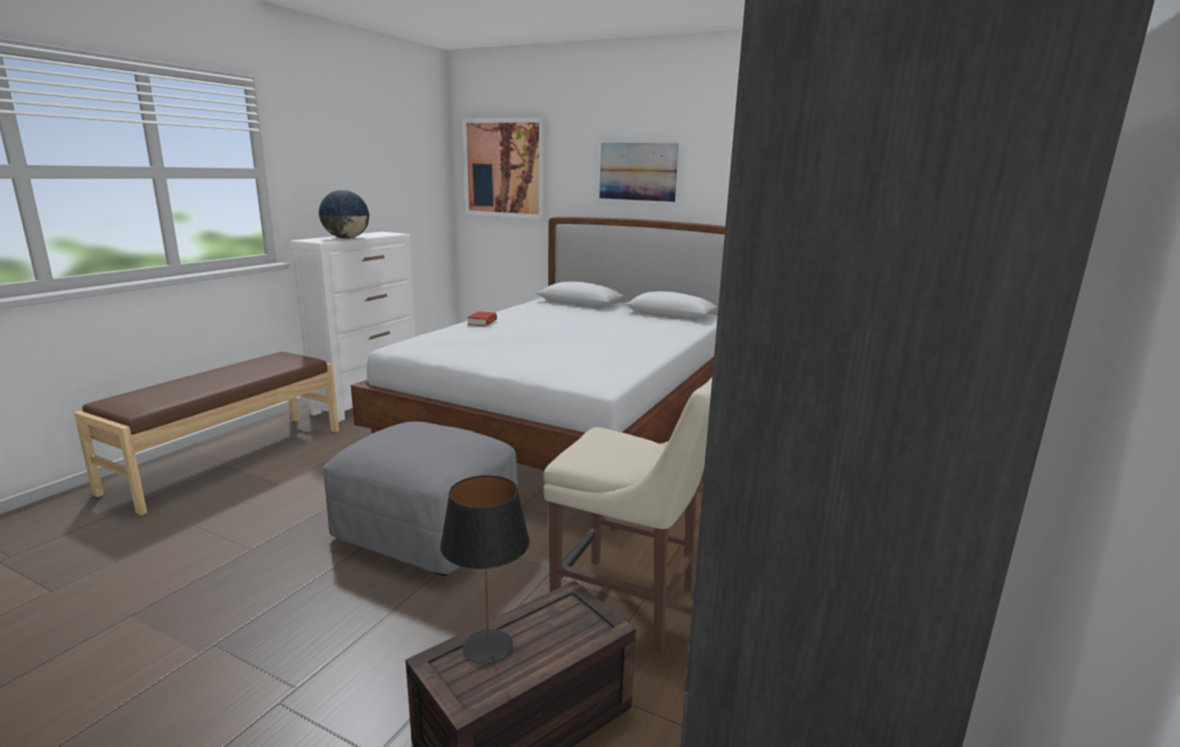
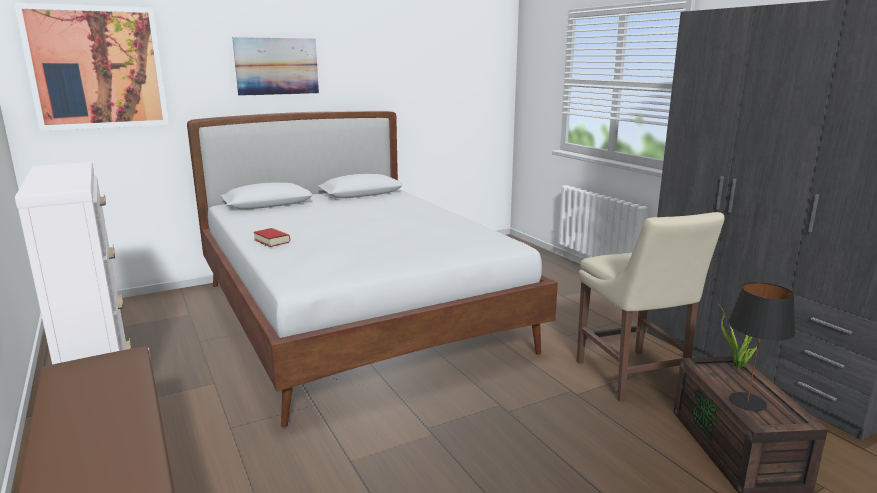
camera: 55 degrees left, 0 degrees up
(346, 238) = (71, 179): globe -> none
(428, 531) = (467, 428): grey ottoman -> none
(594, 628) = (737, 366): none -> potted plant
(631, 605) = (632, 377): beige chair -> beige chair turned 105 degrees clockwise

